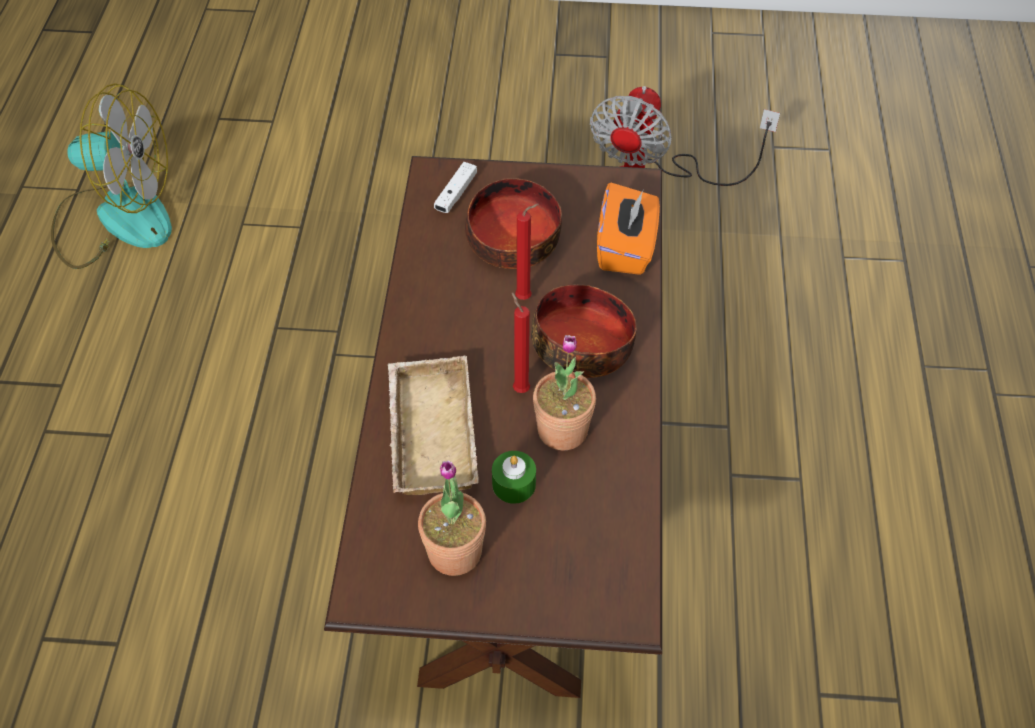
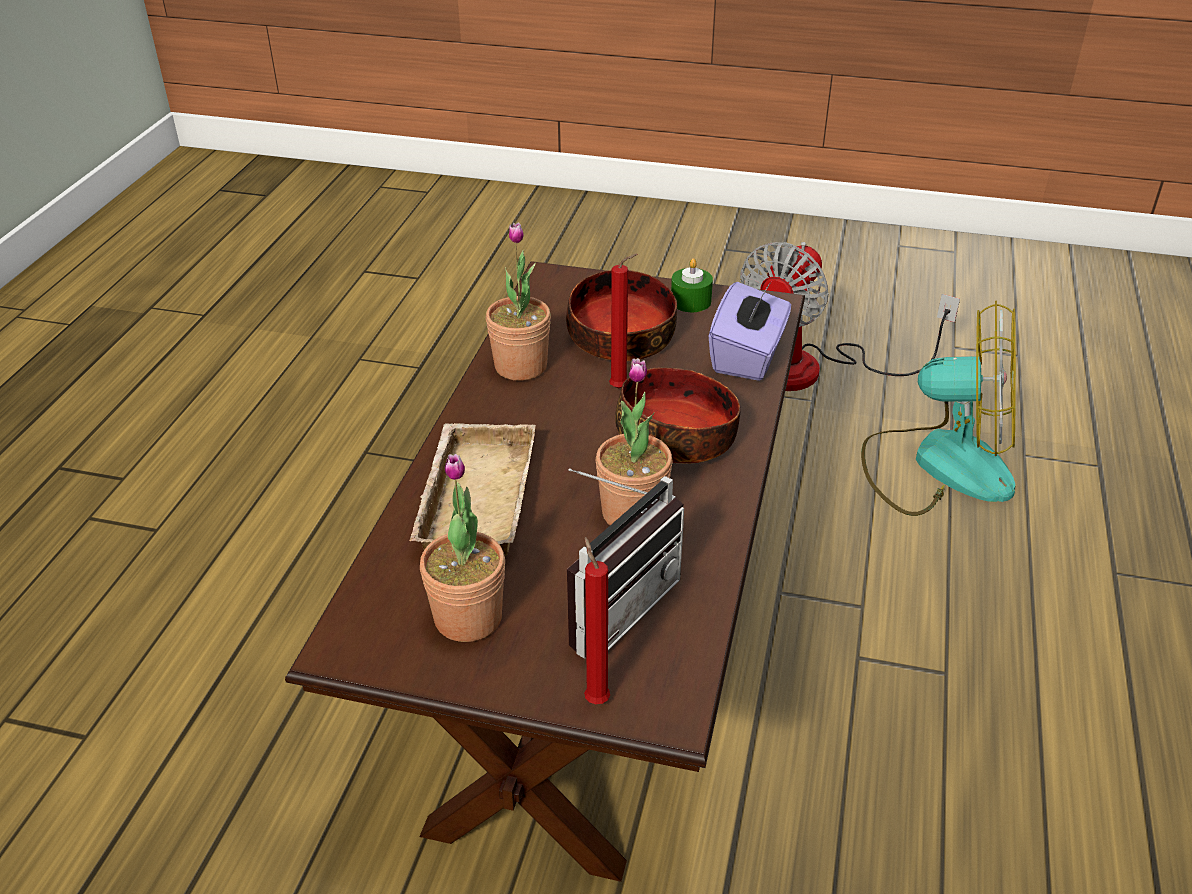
camera: 10 degrees right, 15 degrees down
(116, 218) = (233, 341): fan -> fan (938, 464)
(433, 284) = (520, 366): none -> potted plant
(456, 193) = (568, 294): white game controller -> none
(514, 484) = (559, 559): green candle -> green candle (690, 301)
(519, 388) = (592, 468): red candle -> red candle (595, 698)
(565, 523) = (612, 605): none -> radio
(626, 248) = (748, 356): orange tissue box -> purple tissue box

